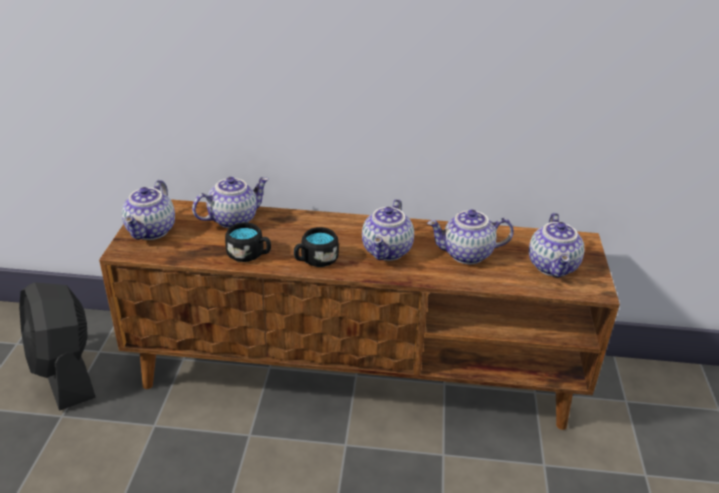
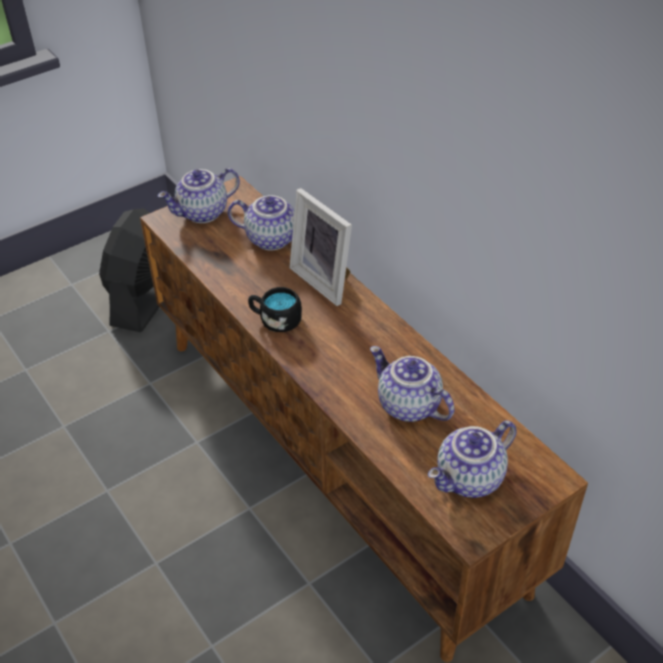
camera: 50 degrees right, 10 degrees up
(250, 255) = (237, 281): black mug -> none
(309, 222) = (325, 280): none -> picture frame
(388, 251) = (344, 353): teapot -> none

